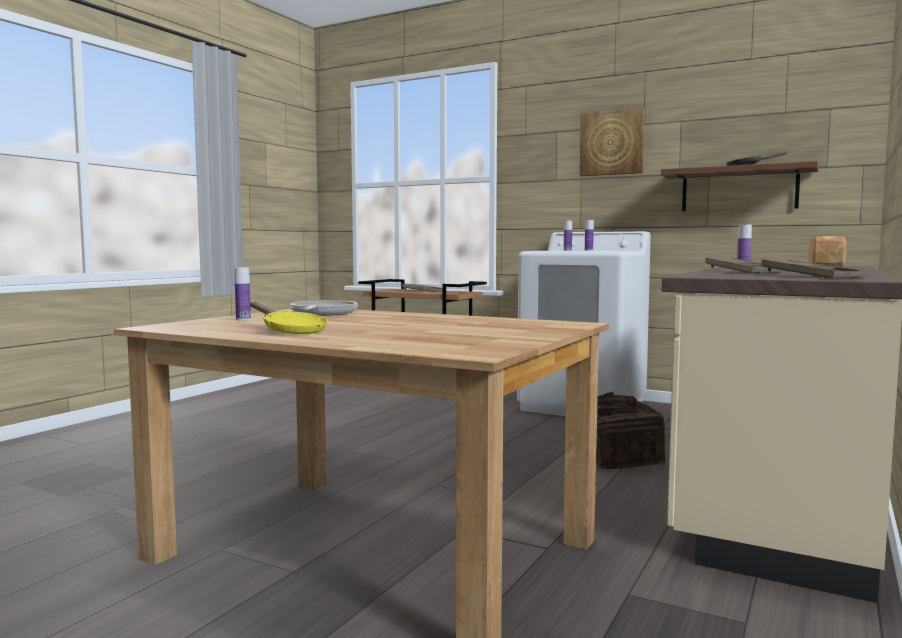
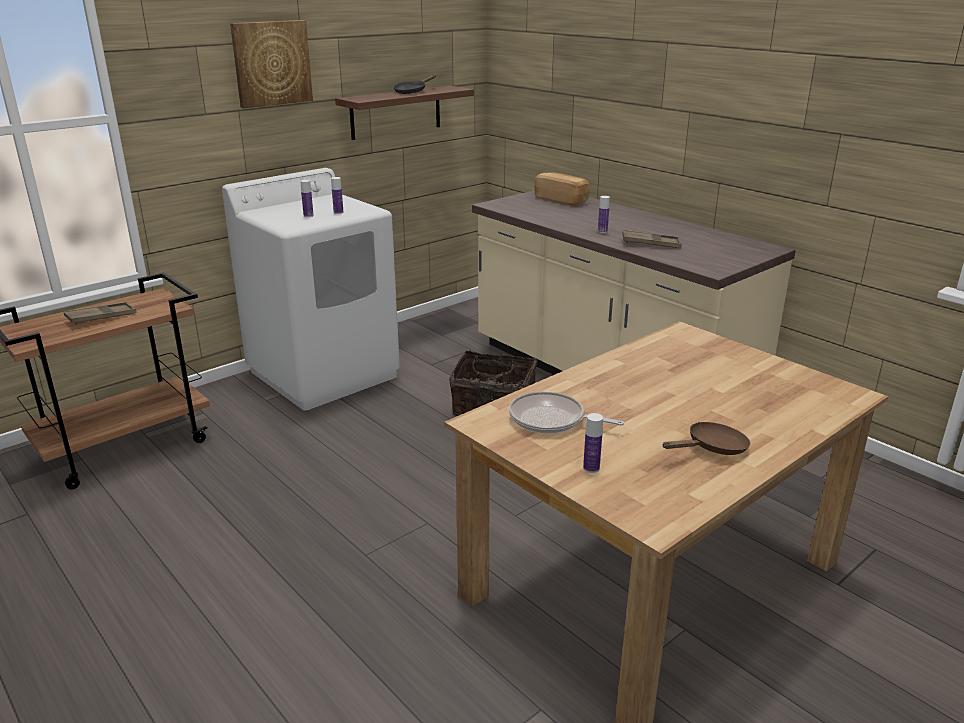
camera: 70 degrees left, 20 degrees up
(290, 331) = (712, 448): yellow frying pan -> brown frying pan
(809, 276) = (730, 248): brown tray -> none

